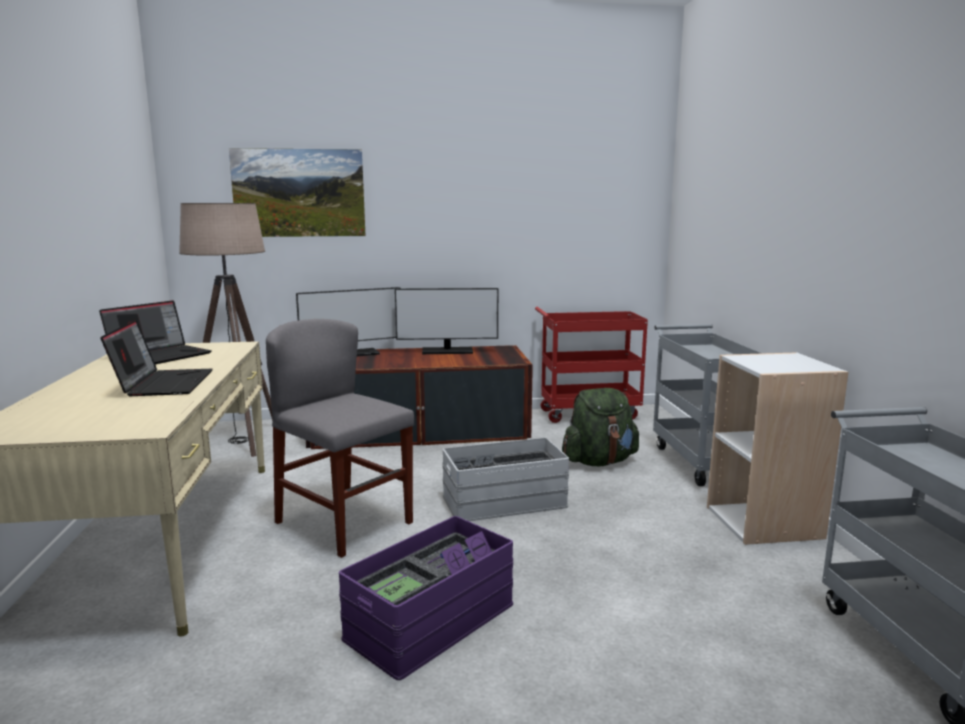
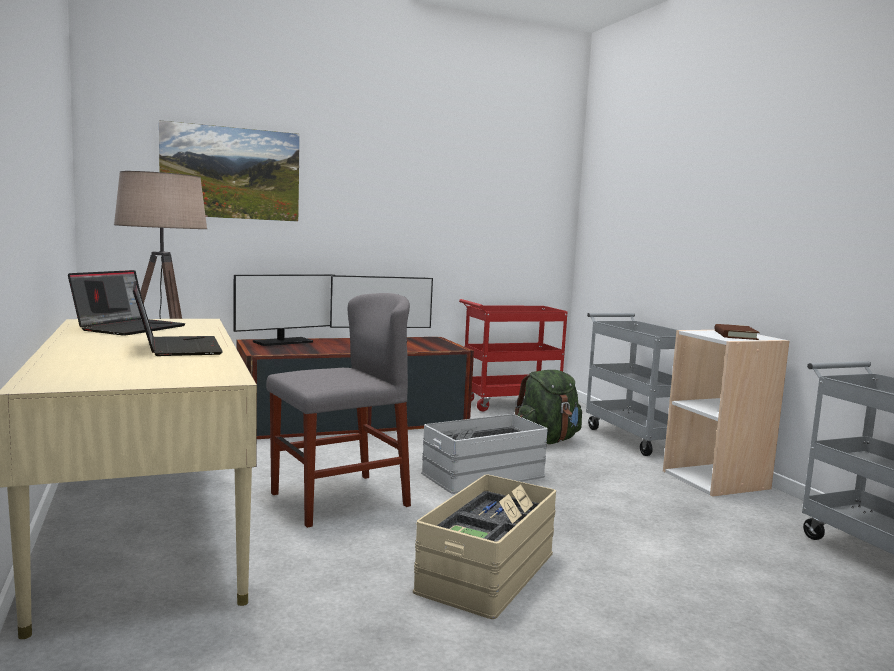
camera: 15 degrees left, 5 degrees down
(344, 522) = (339, 499): grey chair -> grey chair turned 120 degrees clockwise
(430, 619) = (485, 570): purple storage box -> beige storage box
(784, 363) = (735, 335): none -> brown book

